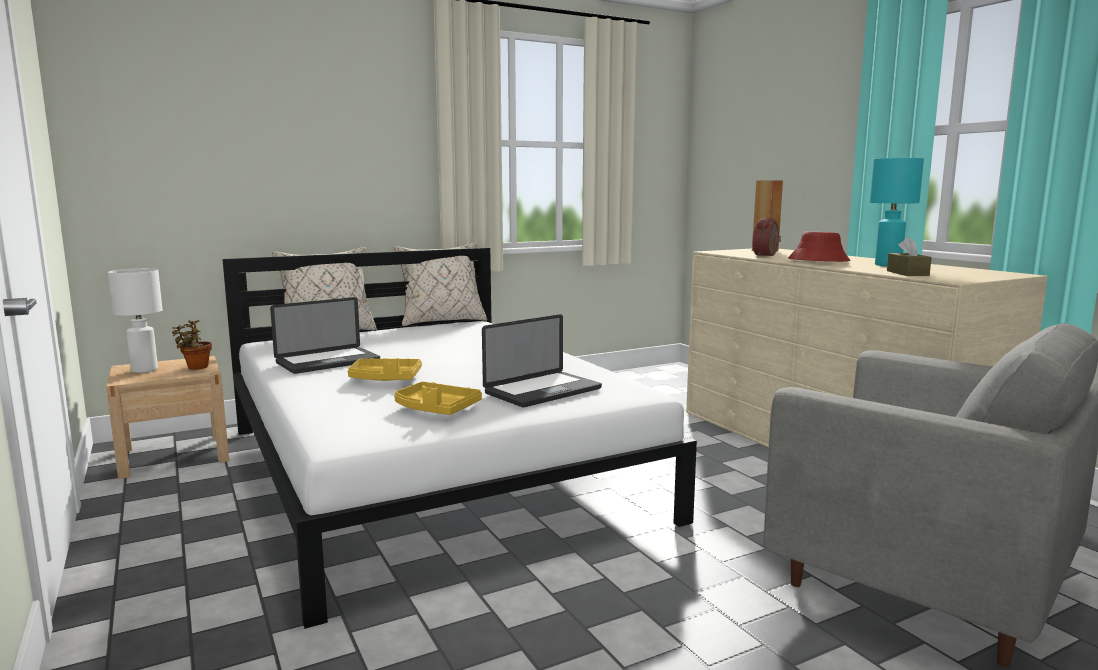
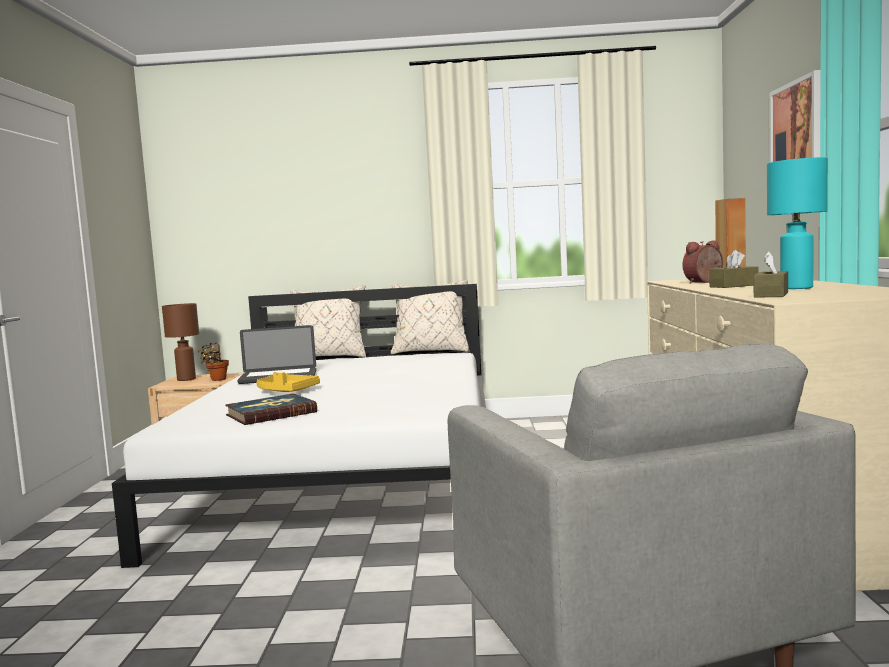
camera: 30 degrees right, 5 degrees down
(145, 370) = (187, 379): white table lamp -> brown table lamp
(436, 409) = (271, 413): yellow tray -> book
(543, 391) = (374, 406): laptop -> none
(805, 125) = (797, 132): none -> picture
(818, 261) = (733, 286): red hat -> brown tissue box

